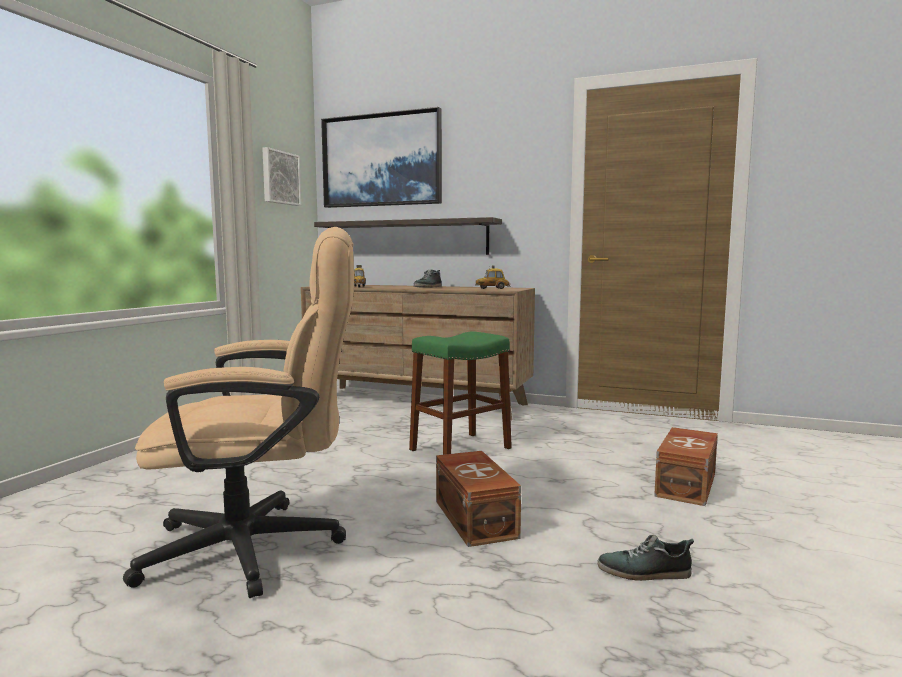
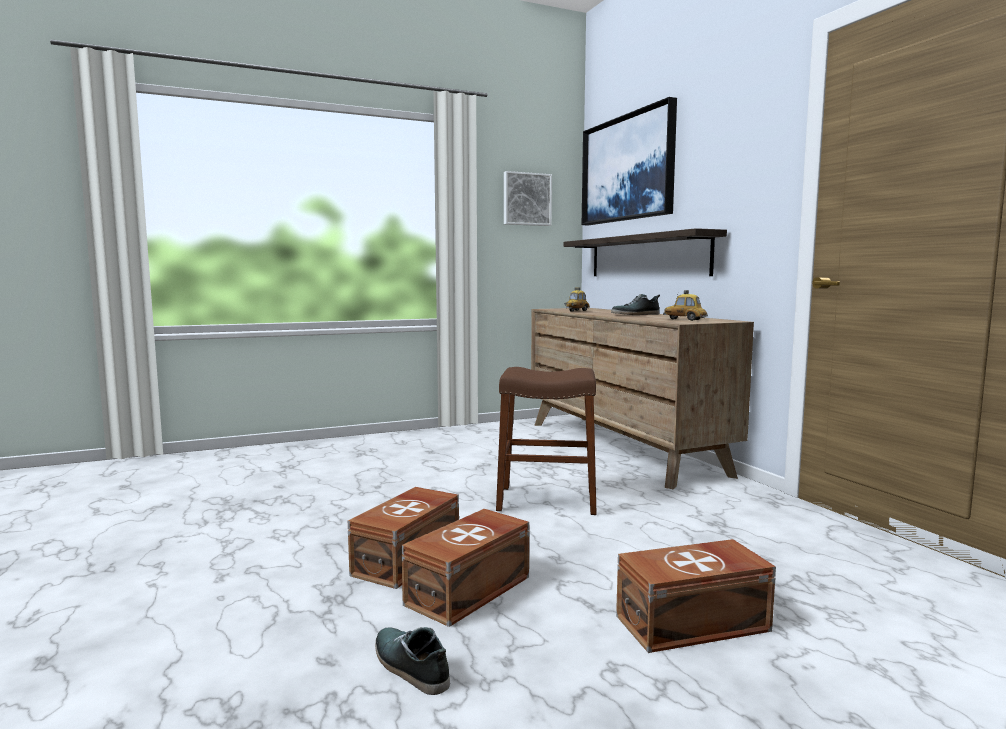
camera: 45 degrees right, 0 degrees up
(262, 547) = (257, 520): beige office chair -> none
(460, 449) = (547, 500): green stool -> brown stool
(562, 518) = (471, 590): none -> brown storage box

